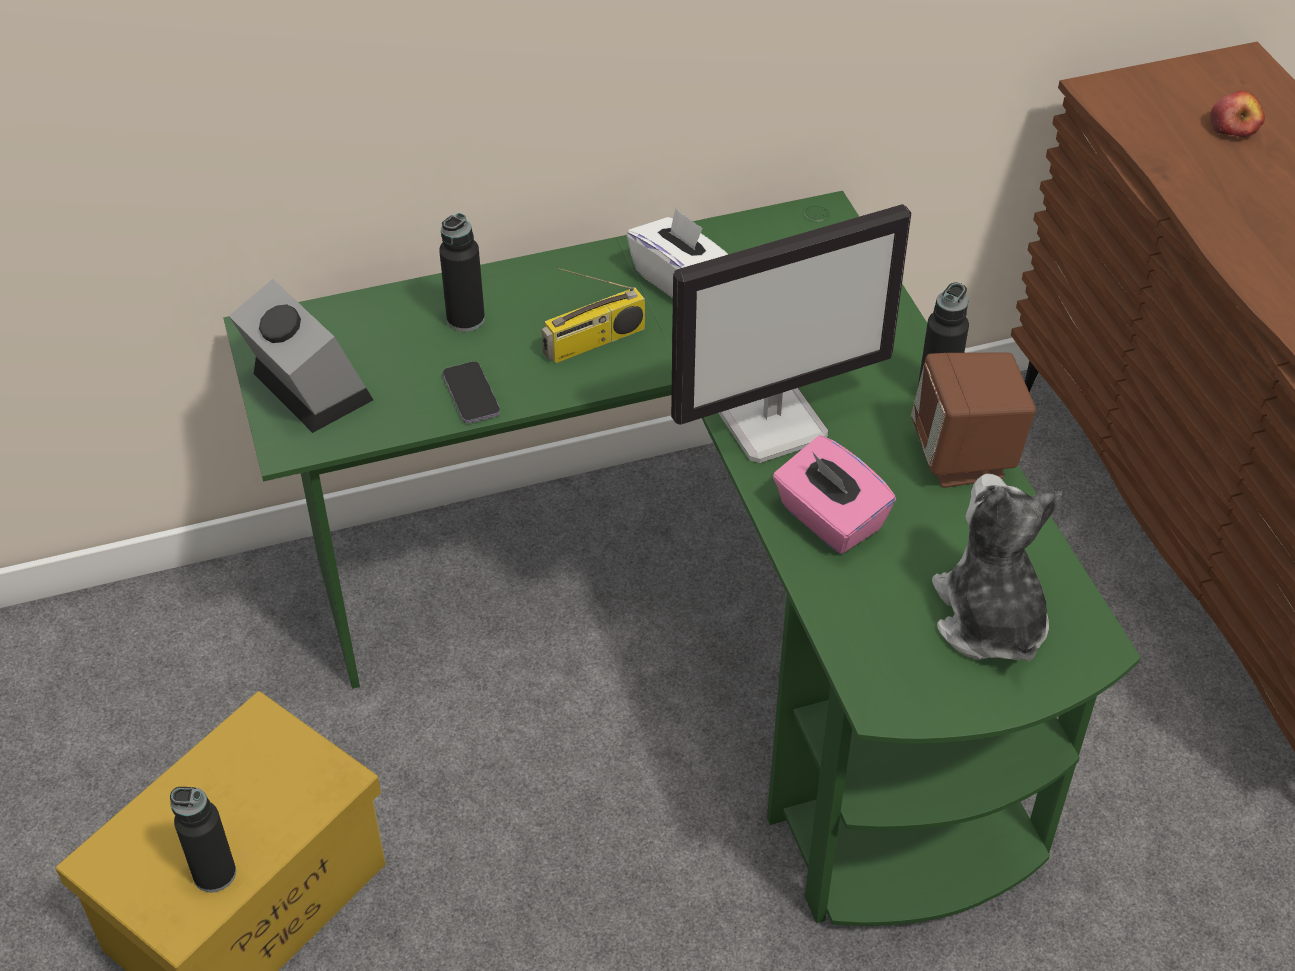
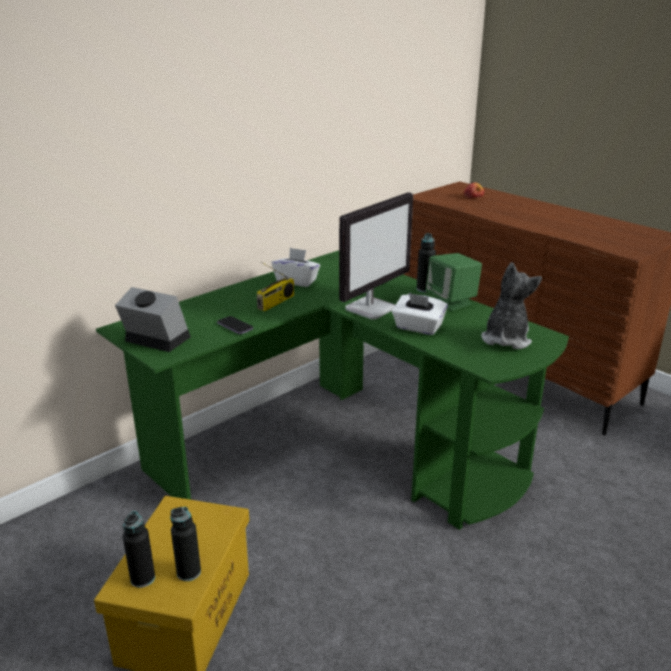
camera: 25 degrees left, 20 degrees down
(465, 319) = (213, 307): black bottle -> black bottle (142, 578)
(829, 519) = (418, 327): pink tissue box -> white tissue box
(964, 458) = (452, 302): brown speaker -> green speaker
(989, 619) = (505, 339): plush toy -> plush toy turned 60 degrees clockwise

